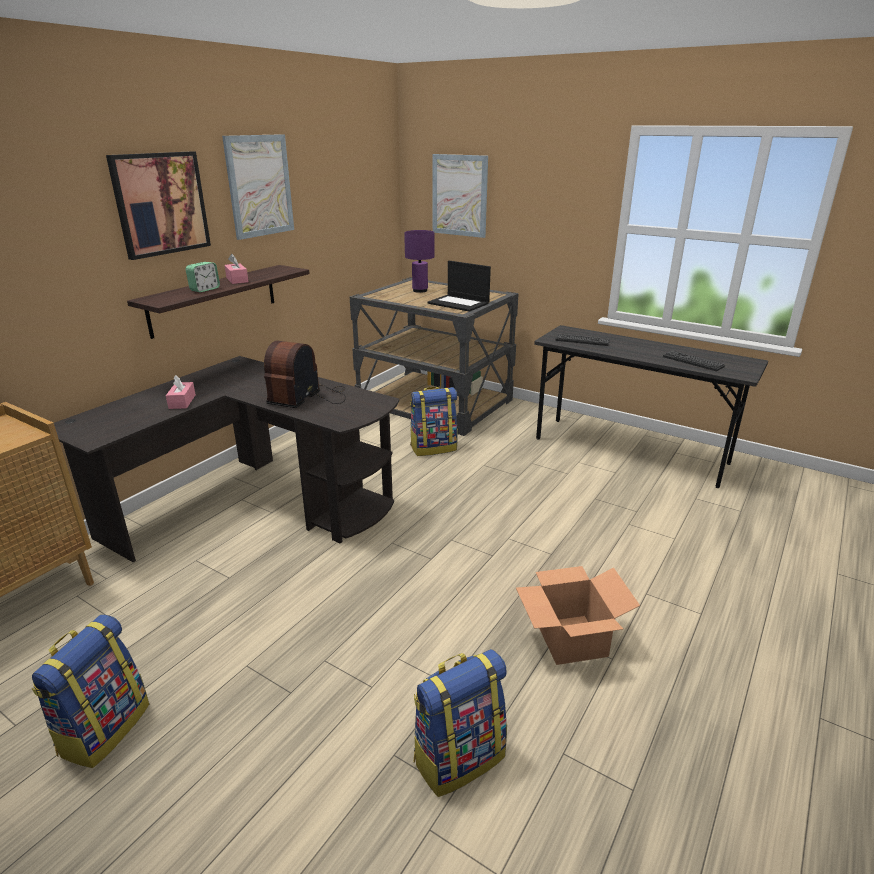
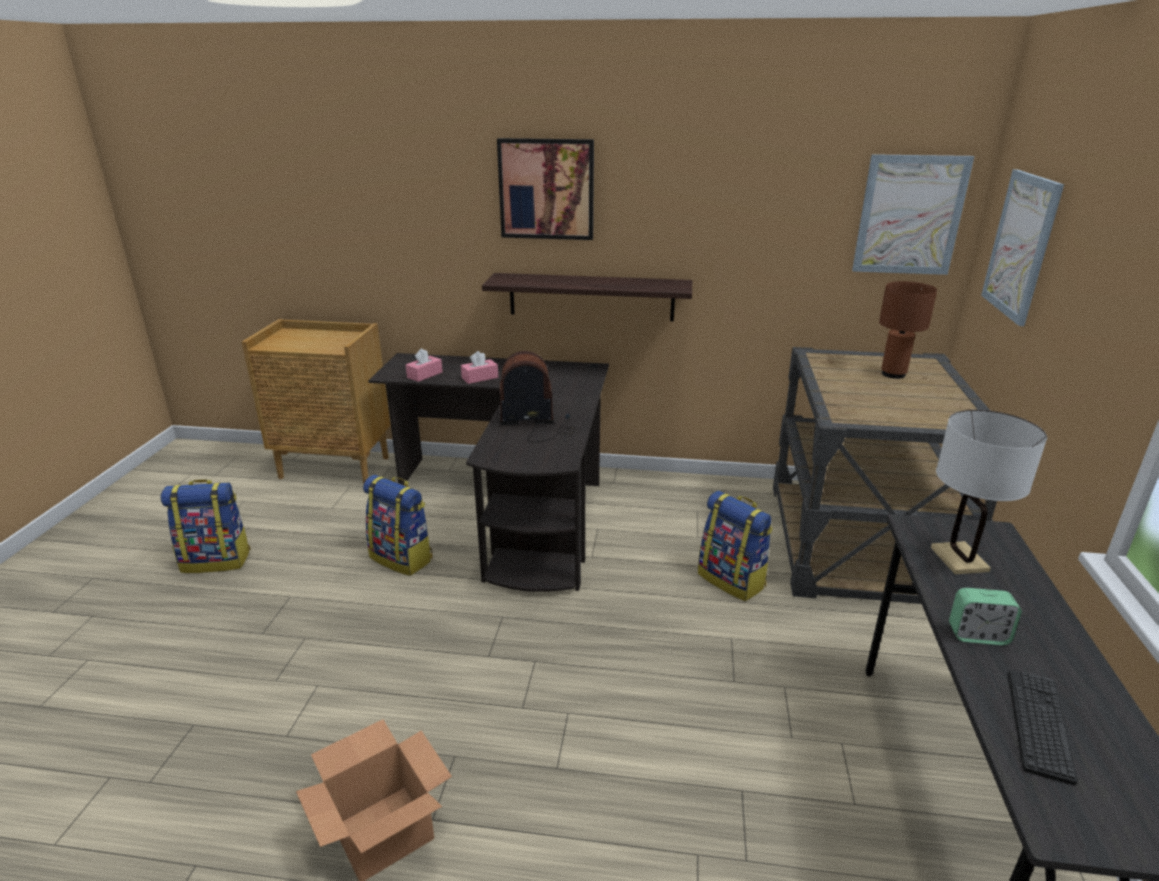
camera: 65 degrees right, 0 degrees up
(205, 289) = (555, 282): alarm clock -> alarm clock (978, 635)
(237, 280) = (604, 282): pink tissue box -> pink tissue box (424, 375)
(259, 186) = (682, 184): picture -> picture (910, 215)
(420, 290) = (894, 374): purple table lamp -> brown table lamp
(459, 303) = (877, 410): laptop -> none
(459, 757) = (190, 773): backpack -> backpack (402, 558)
(582, 340) = (959, 559): keyboard -> white table lamp

